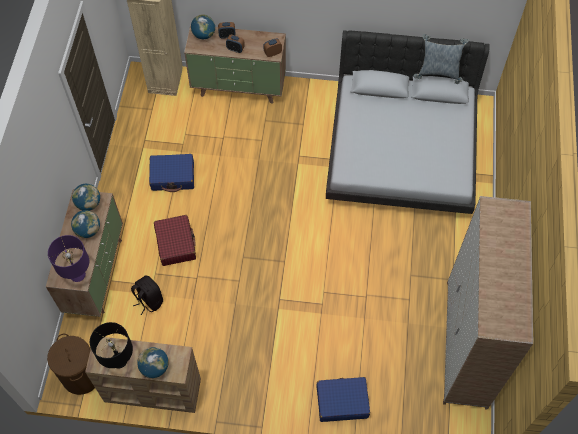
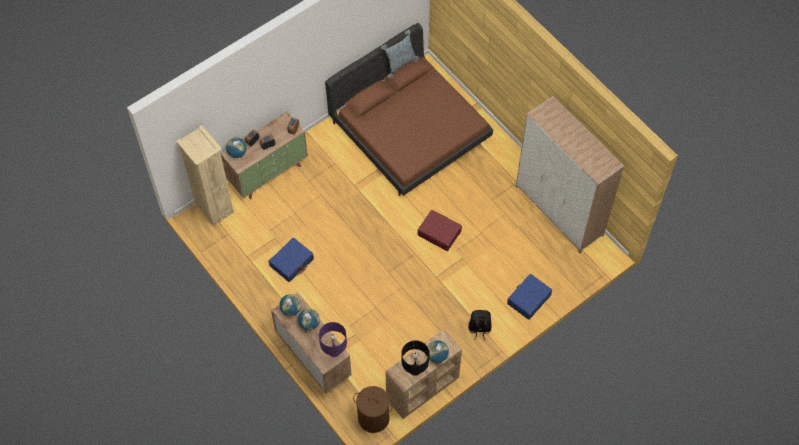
camera: 45 degrees left, 0 degrees up
(149, 301) = (363, 344): black backpack -> black backpack (479, 329)
(176, 243) = (340, 299): red suitcase -> red suitcase (439, 233)
(401, 149) = (409, 130): grey bed -> brown bed

